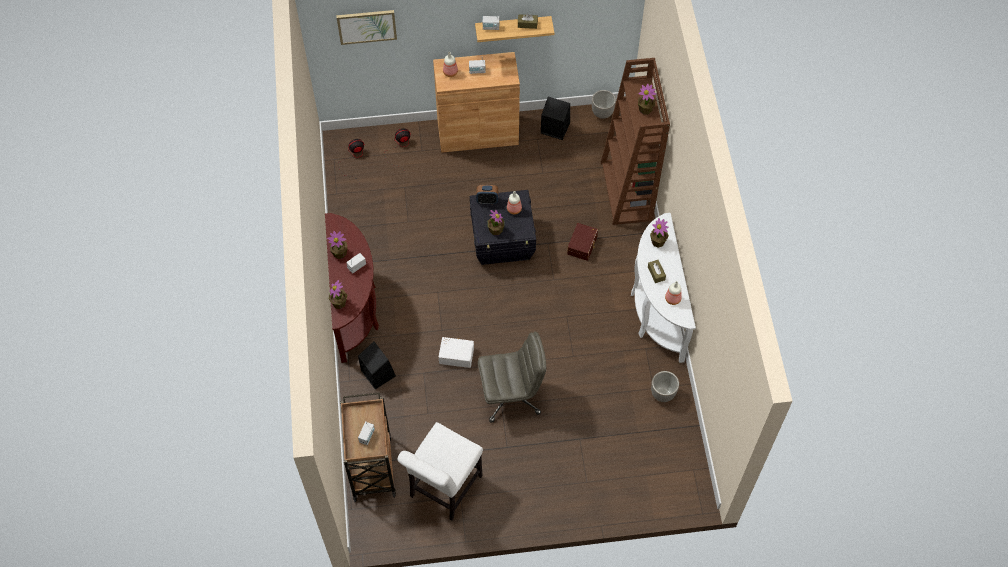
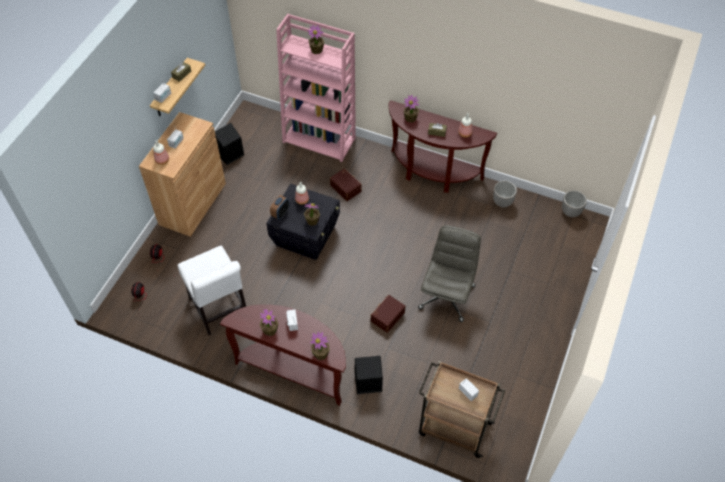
camera: 60 degrees left, 5 degrees down
(367, 26) = (88, 173): picture -> none
(443, 489) = (503, 384): white chair -> white chair (220, 310)
(456, 354) = (387, 316): white storage box -> brown storage box
(602, 113) = (240, 121): planter -> planter (570, 212)
(627, 191) = (320, 140): brown bookcase -> pink bookcase
(656, 312) = (432, 173): white console table -> brown console table

